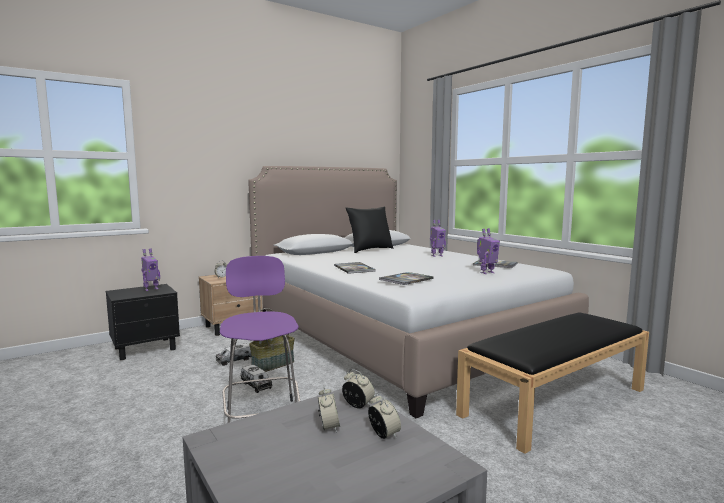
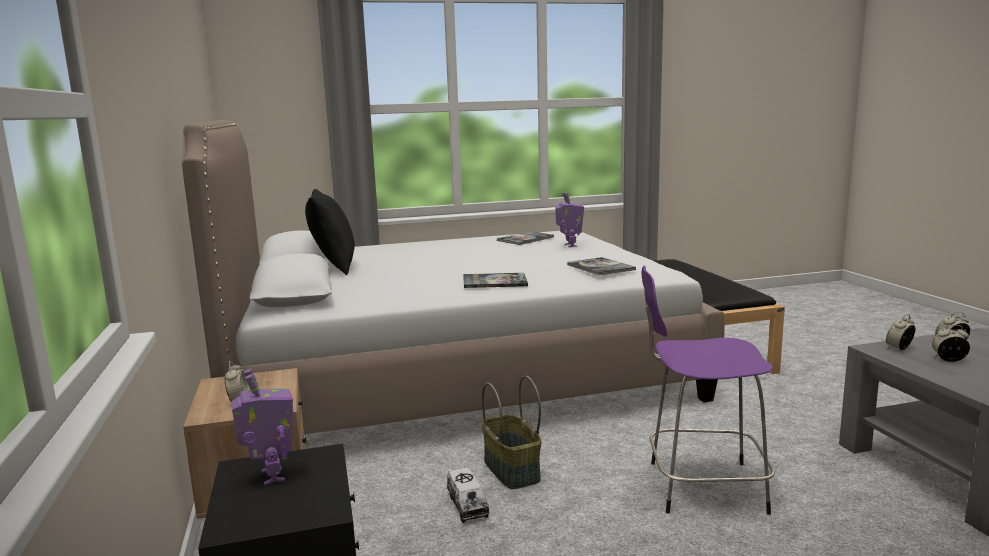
camera: 70 degrees left, 5 degrees up
(256, 385) = (588, 487): toy truck -> none
(436, 256) = (438, 248): toy robot -> none

